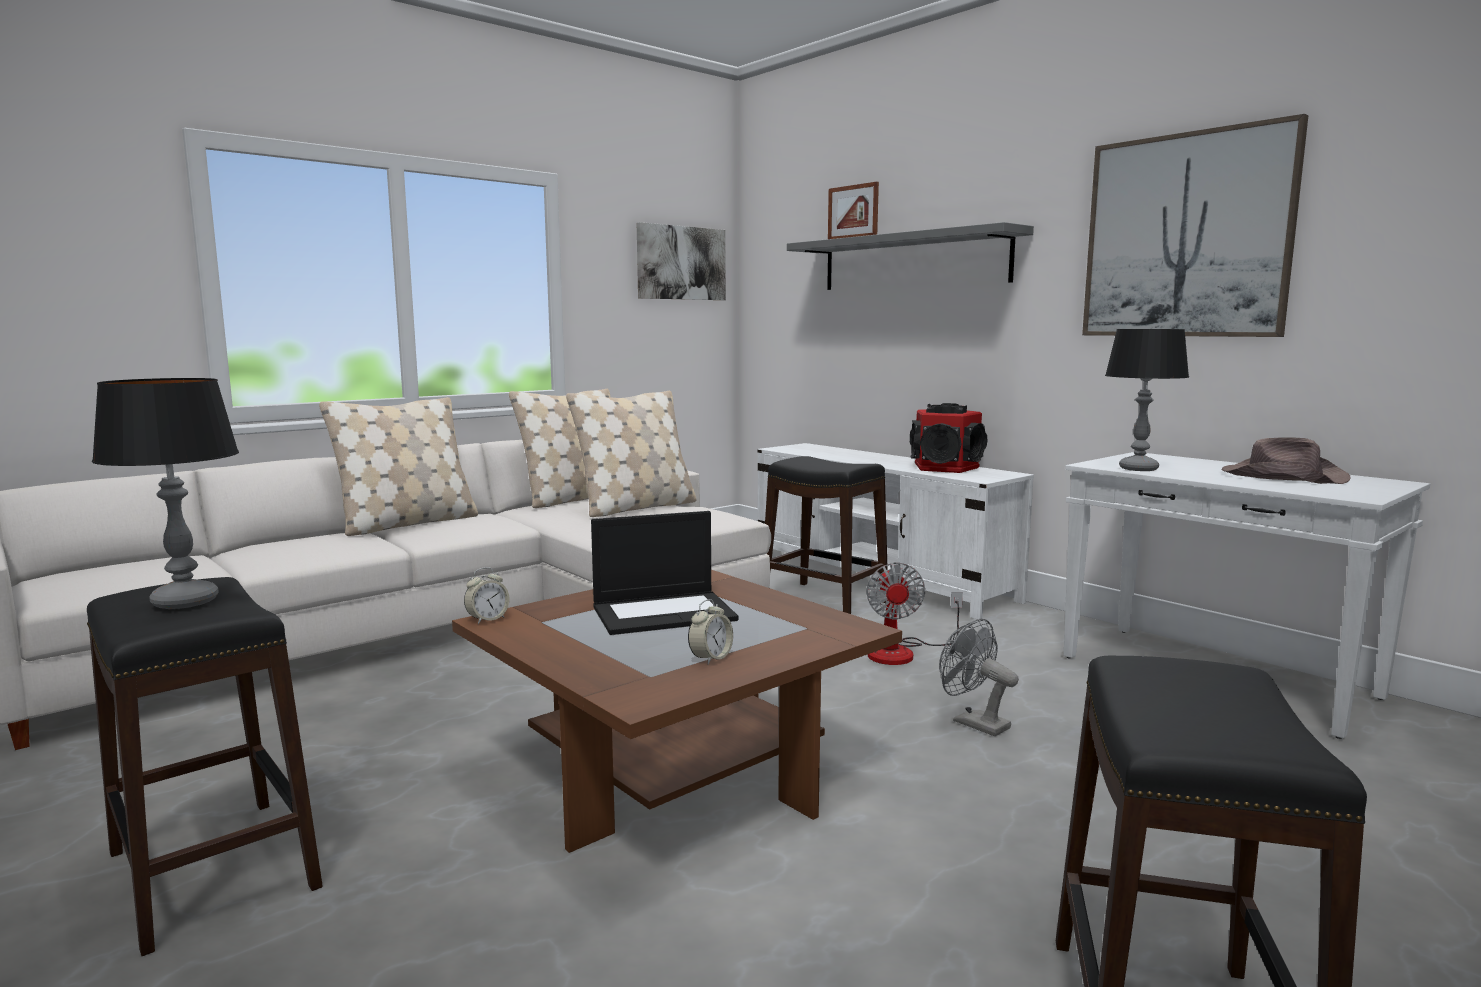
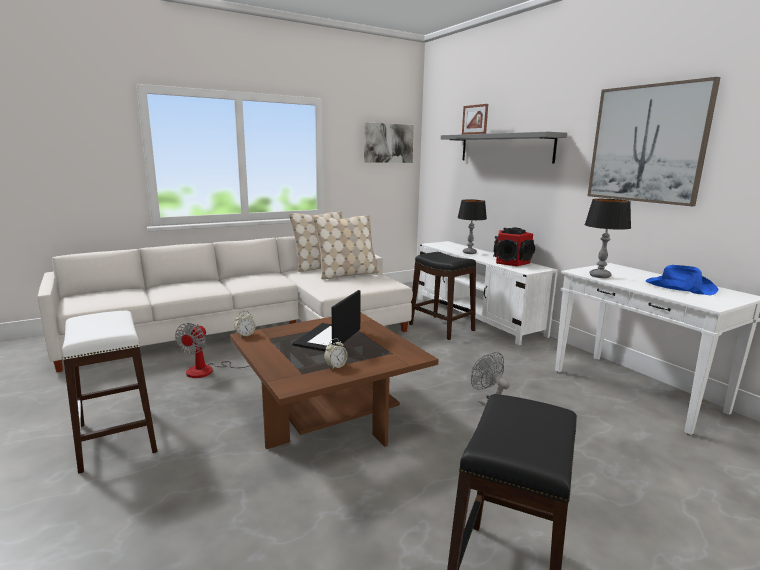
camera: 10 degrees right, 5 degrees up
(185, 602) = (102, 323): table lamp -> table lamp (469, 253)
(211, 871) = (116, 438): black stool -> white stool
(407, 524) = (236, 277): beige pillow -> none
(665, 612) = (328, 338): laptop -> laptop turned 120 degrees clockwise
(902, 652) = (469, 360): fan -> fan (210, 370)
(1282, 476) = (679, 287): brown hat -> blue hat

